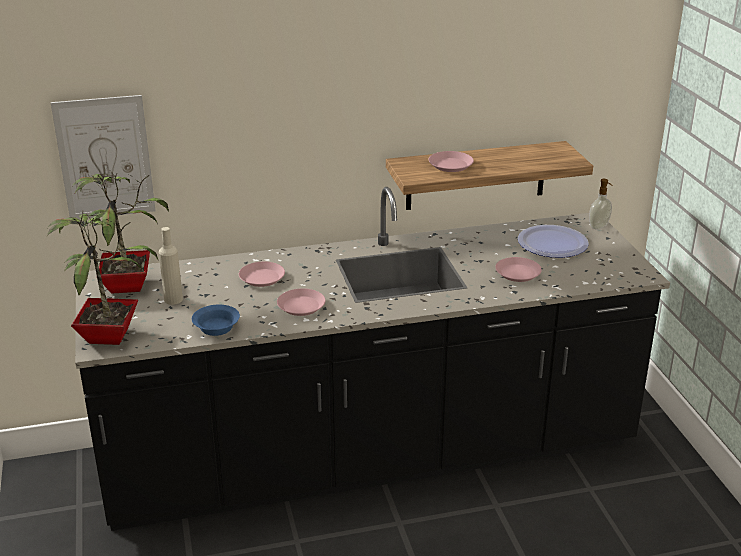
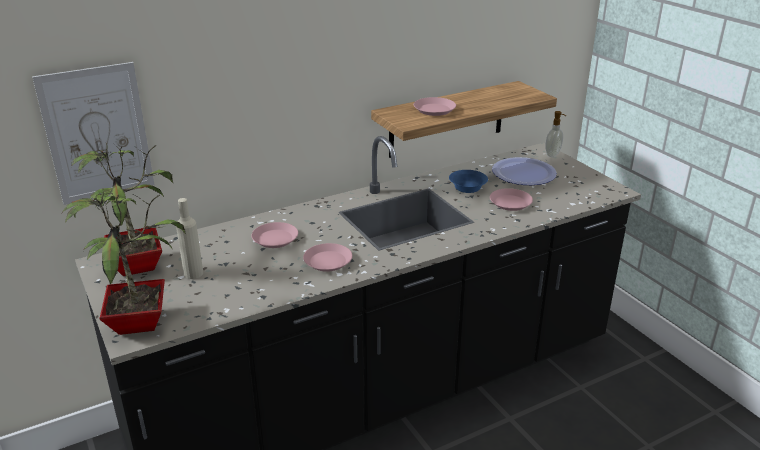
camera: 15 degrees left, 0 degrees up
(216, 329) = (252, 297): blue bowl -> blue bowl (467, 188)

